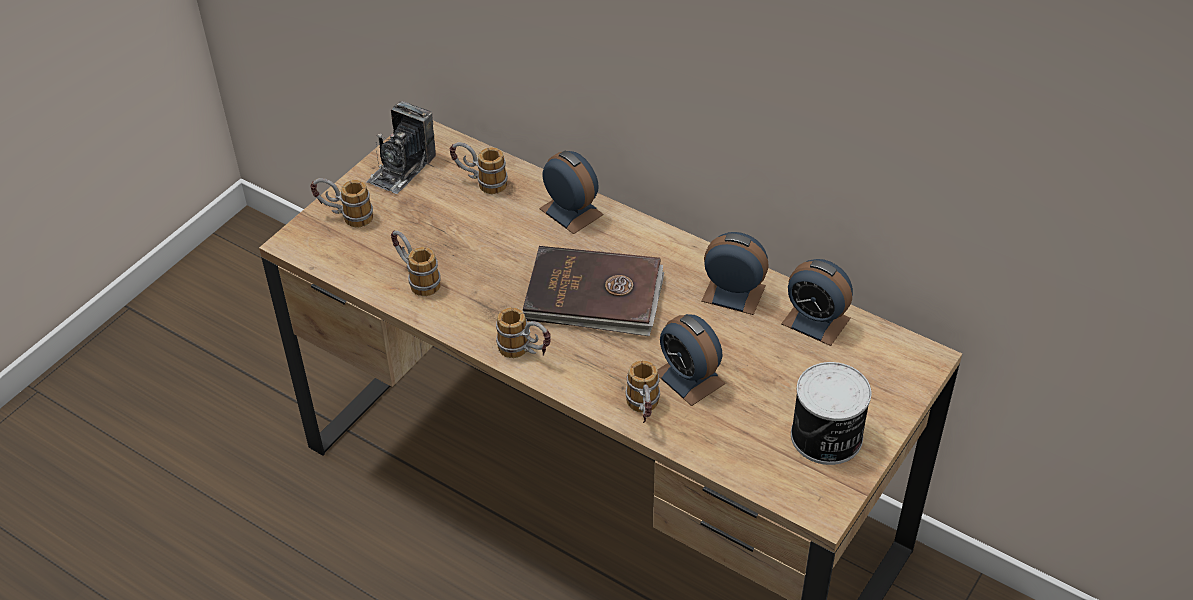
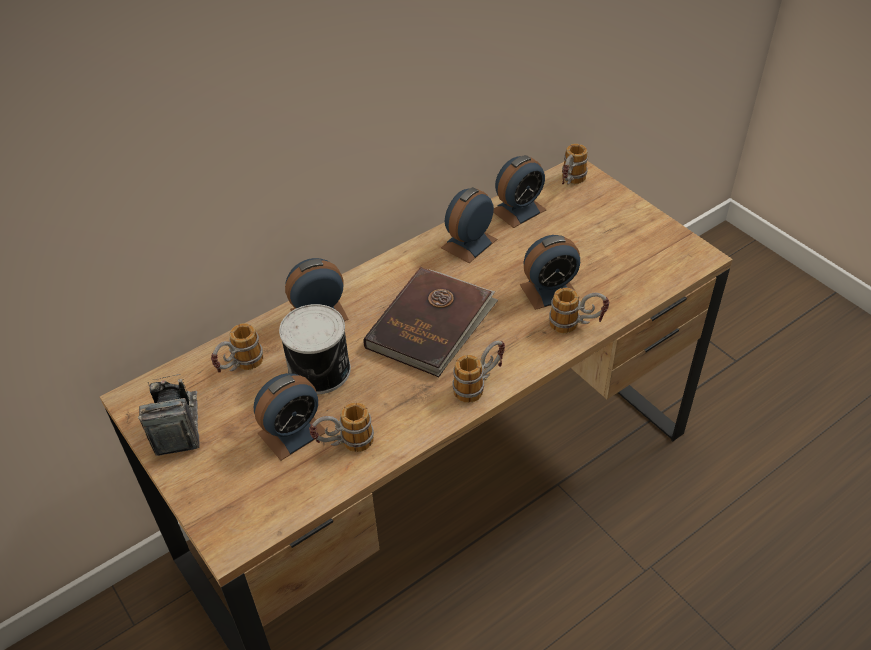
camera: 70 degrees left, 0 degrees up
(345, 217) = (220, 488): mug -> mug (570, 183)
(402, 168) = (177, 424): camera -> camera turned 150 degrees counterclockwise
(418, 241) = (292, 432): none -> alarm clock
(827, 438) = (634, 236): can -> can (321, 370)

